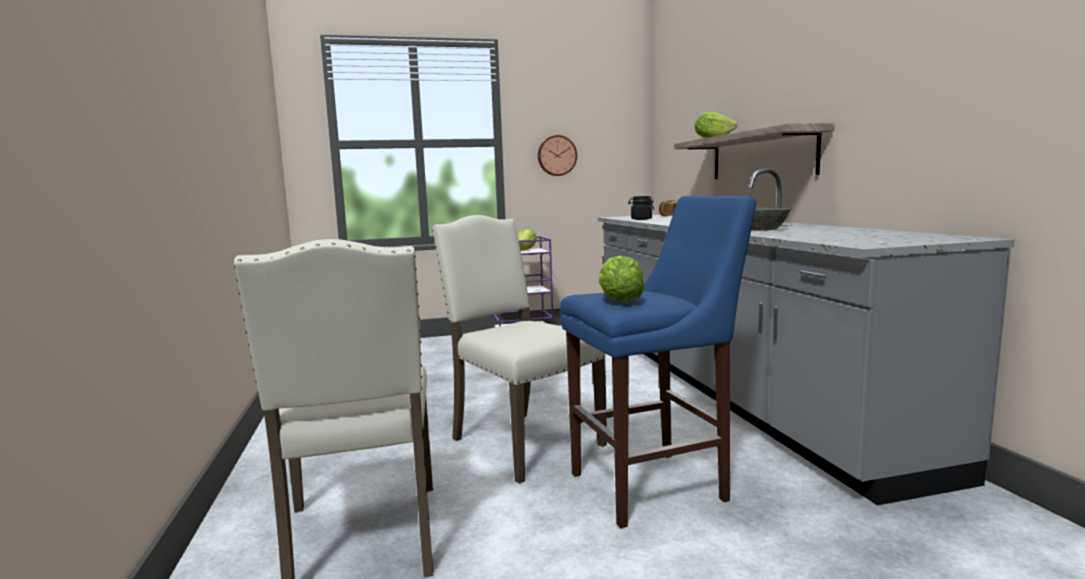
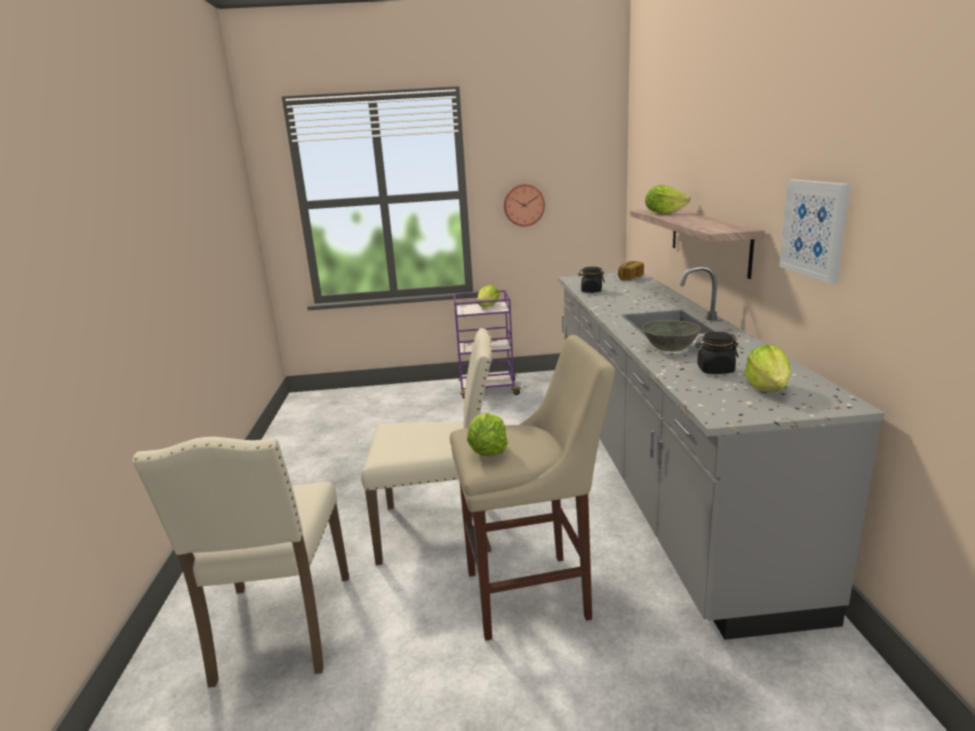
camera: 10 degrees right, 10 degrees up
(522, 442) = (439, 529): beige chair -> beige chair turned 120 degrees clockwise
(655, 485) = (534, 594): blue stool -> beige stool
(821, 234) = (715, 370): none -> black jar
(886, 237) = (767, 388): none -> lettuce
(898, 100) = (814, 229): none -> picture

